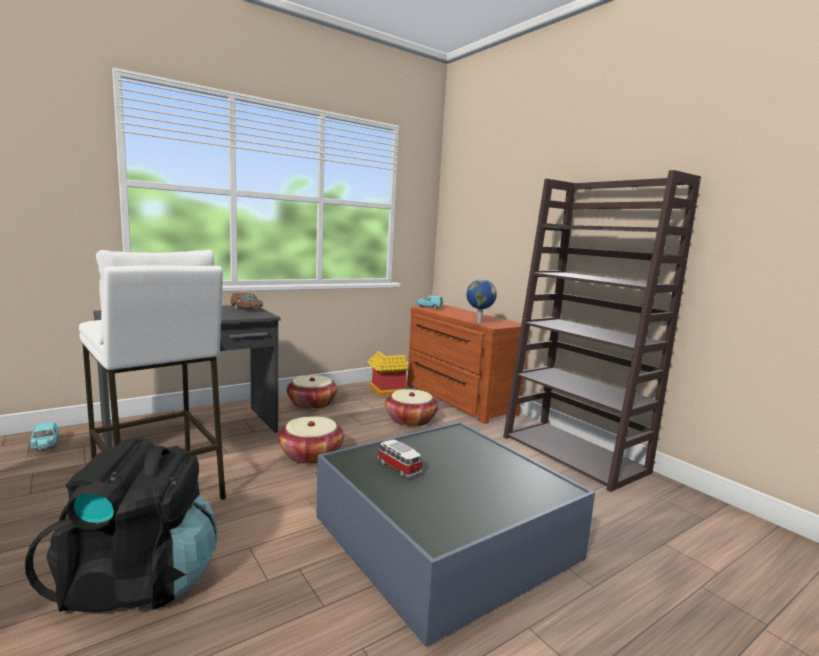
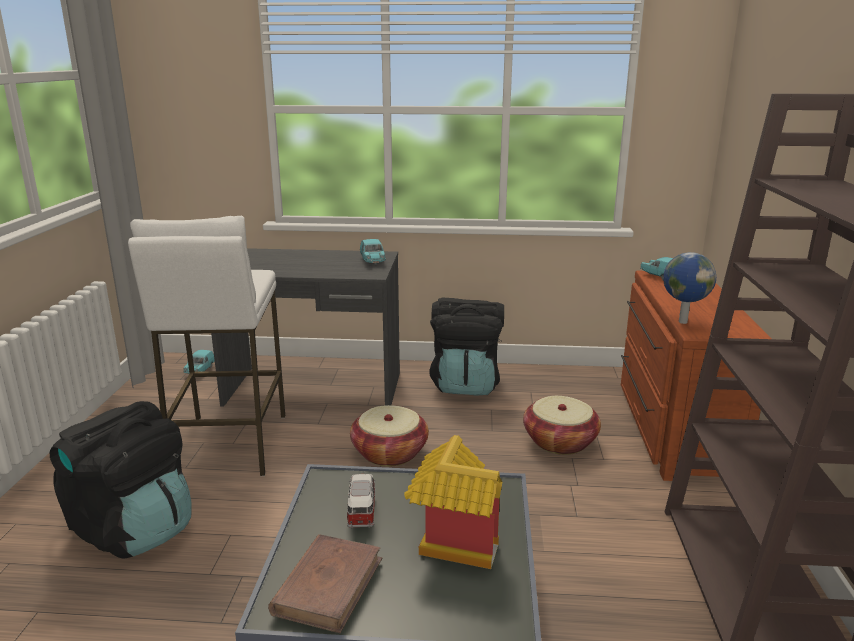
camera: 40 degrees right, 10 degrees up
(247, 309) = (373, 261): brown toy car -> turquoise toy car
(312, 404) = (466, 384): basket -> black backpack
(384, 391) = (578, 387): toy house -> toy house (451, 540)
(447, 511) = (328, 585): none -> brown book

